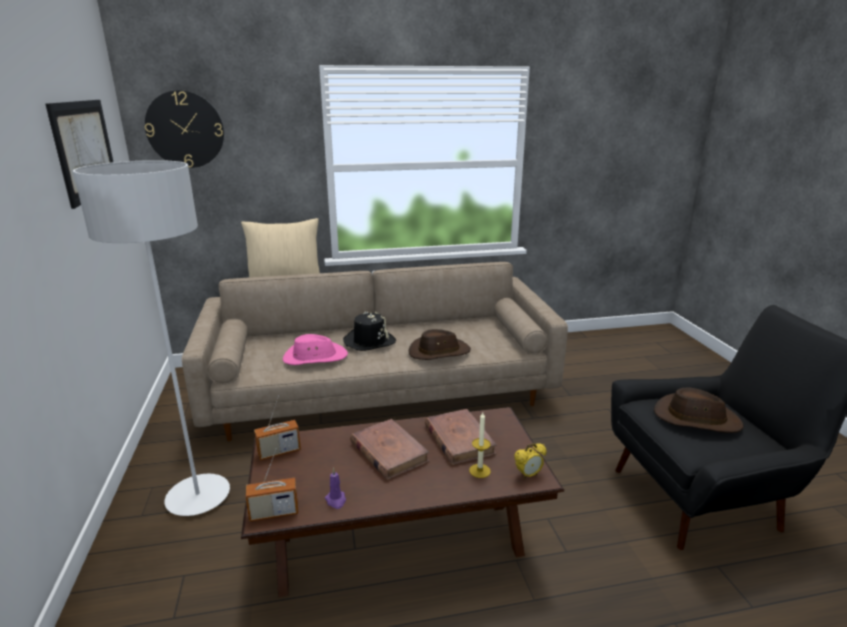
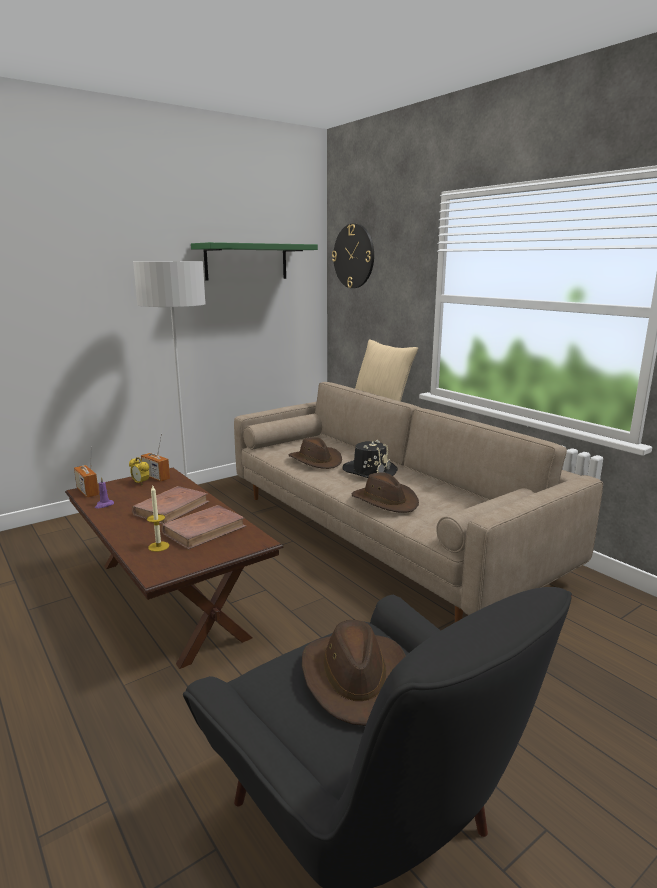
camera: 65 degrees right, 5 degrees down
(85, 150) = (246, 262): picture -> green shelf
(315, 357) = (316, 460): pink hat -> brown hat
(528, 475) = (160, 569): alarm clock -> alarm clock (140, 483)

